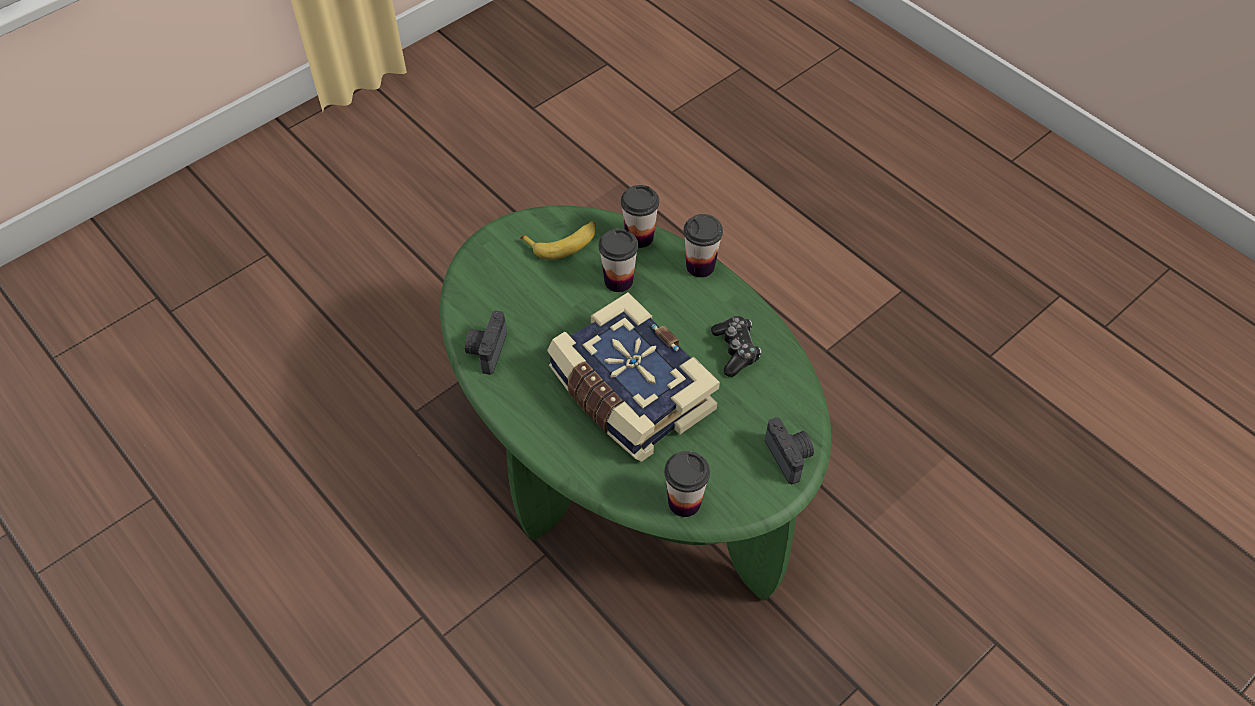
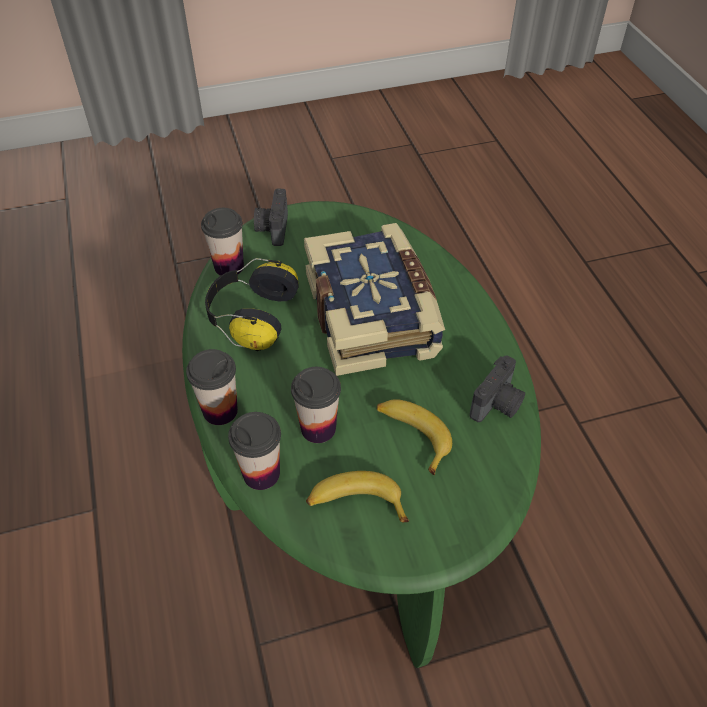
camera: 155 degrees left, 5 degrees down
(545, 301) = (412, 435): none -> banana
(684, 502) = (375, 228): cup -> cup (229, 266)
(736, 350) = (251, 317): game controller -> headphones

